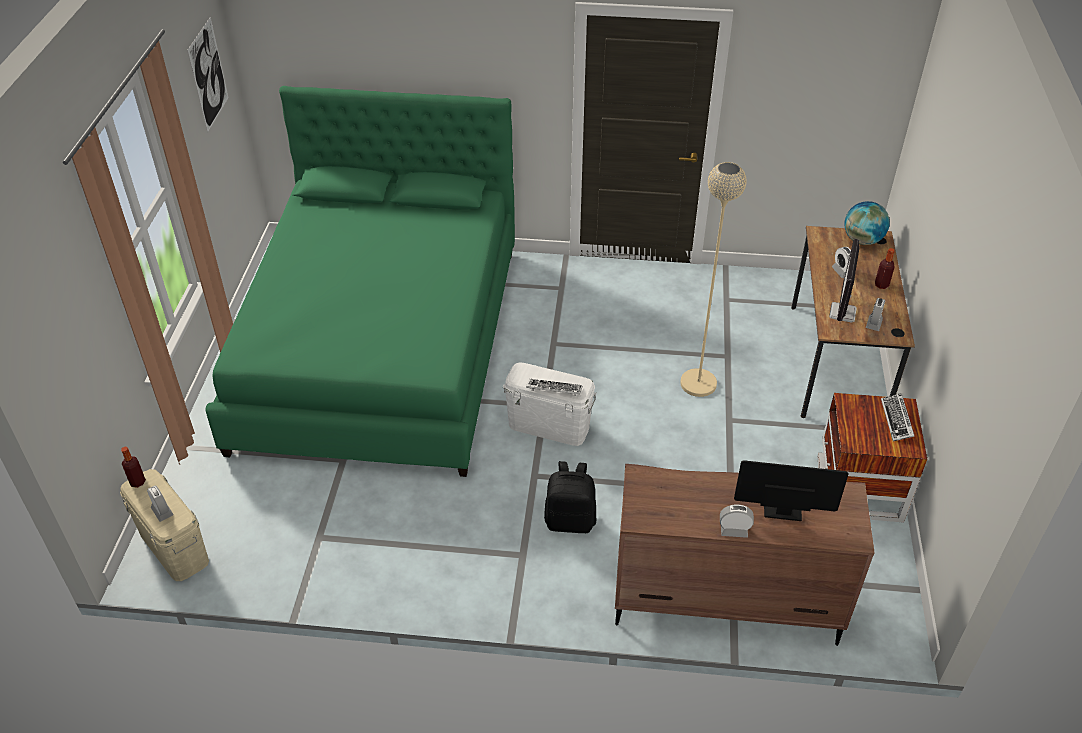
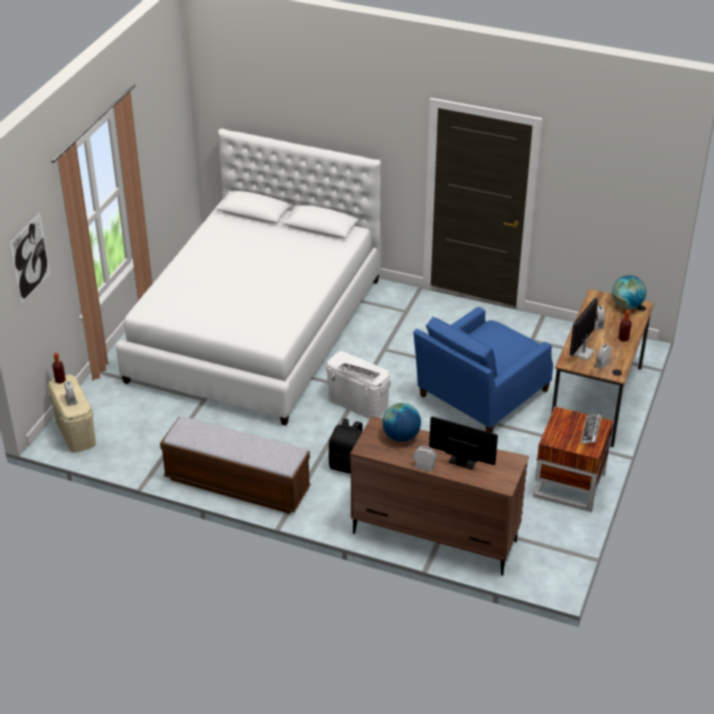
camera: 15 degrees right, 5 degrees down
(208, 75) = (167, 114): picture -> picture (30, 258)
(382, 345) = (257, 329): green bed -> white bed
(430, 582) = (237, 484): none -> bench
(680, 488) = (401, 436): none -> globe
(698, 384) = (481, 395): beige floor lamp -> blue armchair

